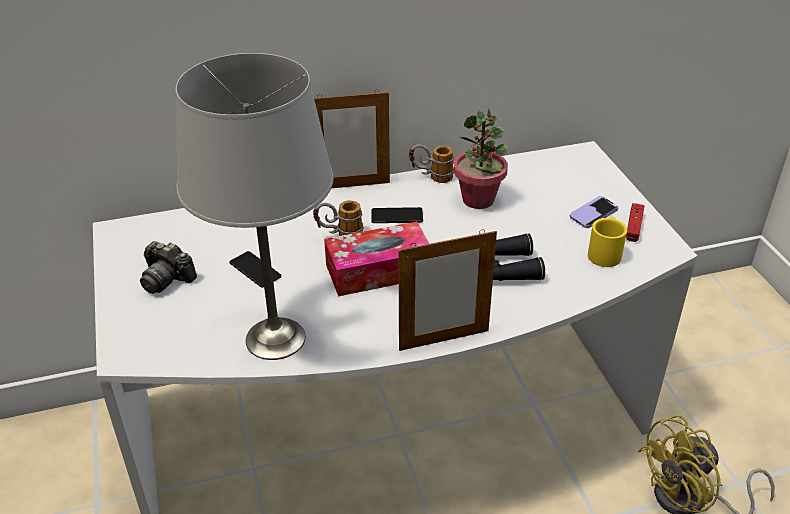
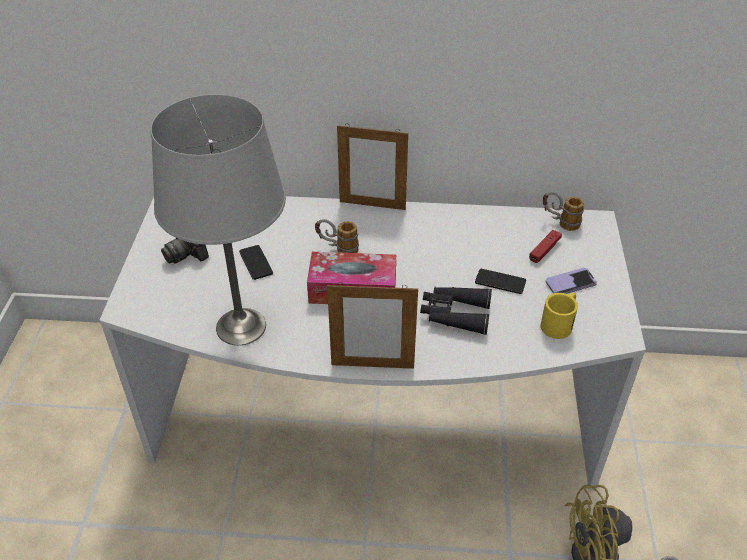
camera: 20 degrees right, 5 degrees up
(397, 216) = (394, 243): phone -> phone (500, 282)
(431, 177) = (443, 213): mug -> mug (559, 222)
(478, 200) = (473, 244): potted plant -> none
(634, 227) = (601, 306): red game controller -> red game controller (544, 250)

